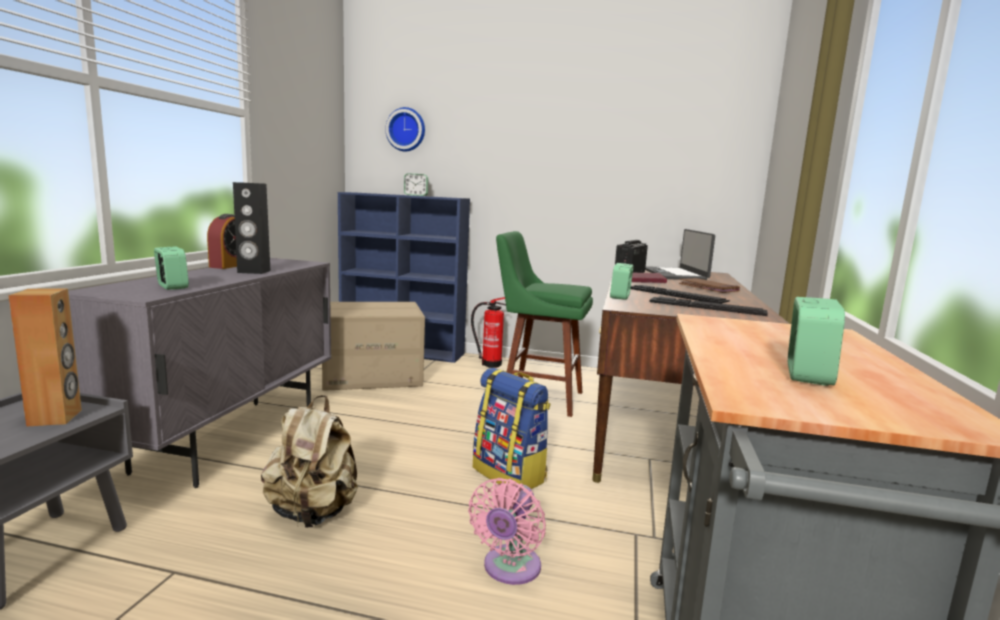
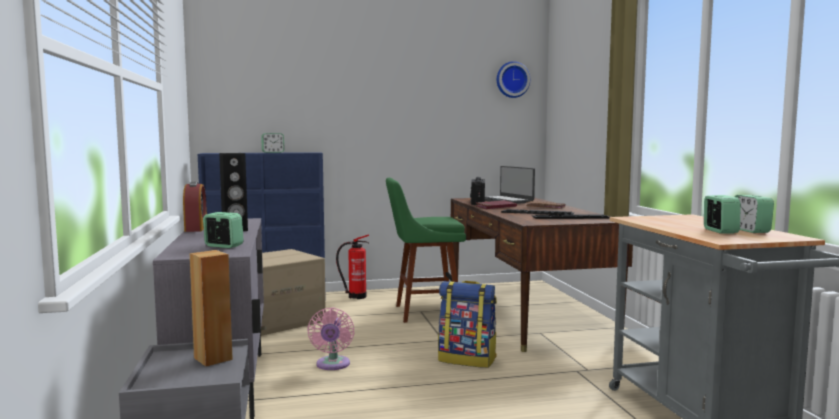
camera: 25 degrees left, 5 degrees down
(313, 513) = (369, 410): beige backpack -> none
(406, 130) = (254, 93): wall clock -> wall clock (512, 79)
(509, 569) = (530, 403): pink fan -> pink fan (332, 365)
(620, 297) = (512, 218): alarm clock -> alarm clock (750, 230)

